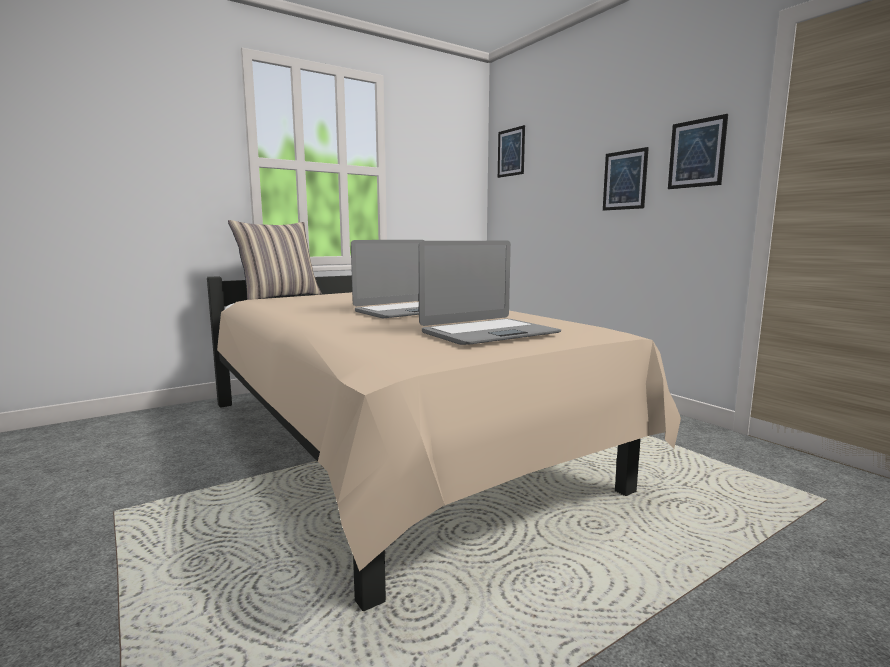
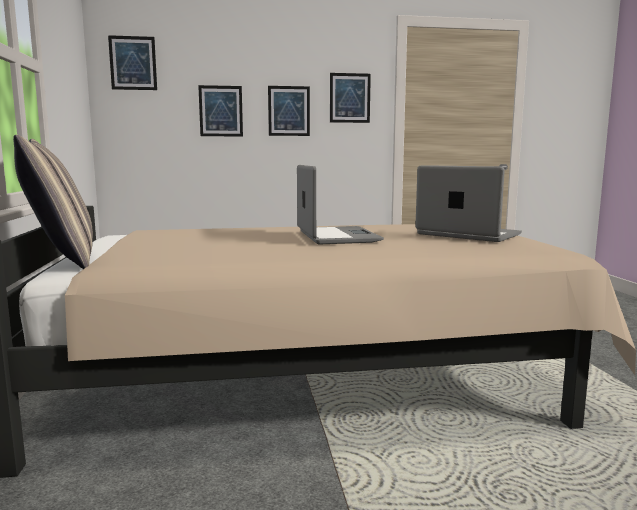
camera: 65 degrees left, 0 degrees up
(488, 333) = (467, 234): laptop -> laptop turned 45 degrees counterclockwise
(565, 187) = (221, 111): none -> picture

